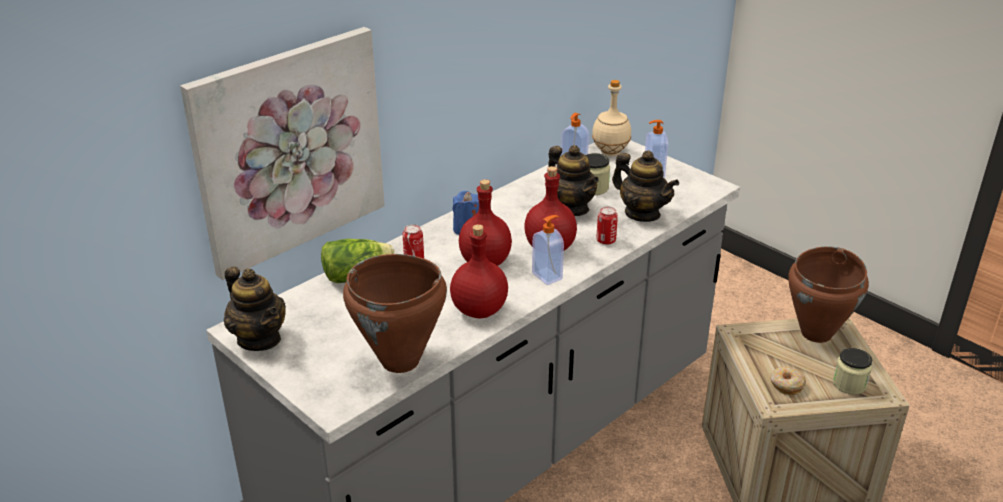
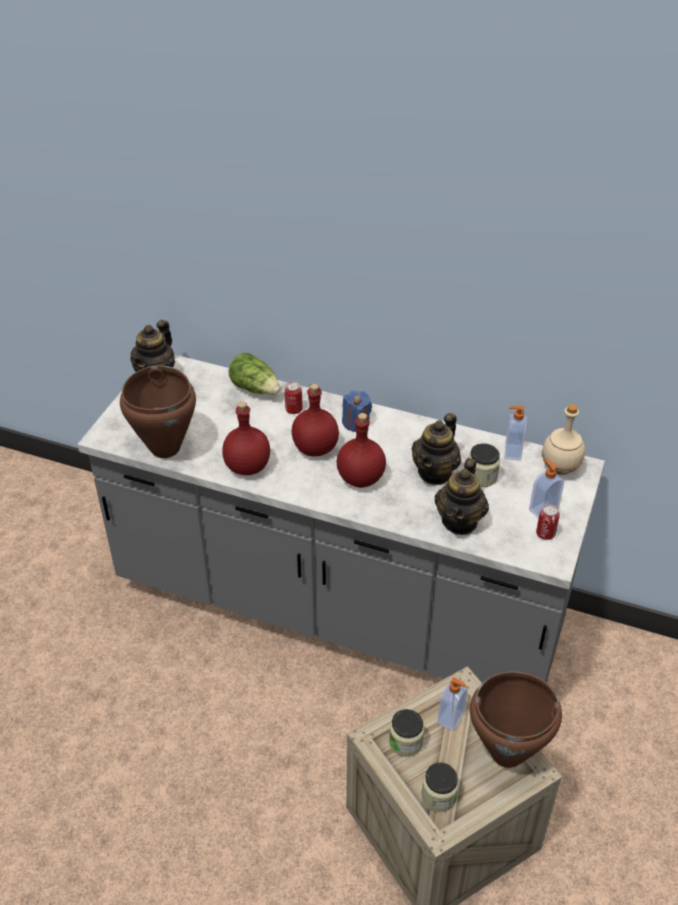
camera: 65 degrees right, 10 degrees up
(288, 149) = (234, 271): picture -> none
(548, 276) = (317, 490): soap dispenser -> soap dispenser (451, 718)
(606, 241) = (395, 509): can -> can (545, 534)
(786, 385) = (405, 742): donut -> jar

